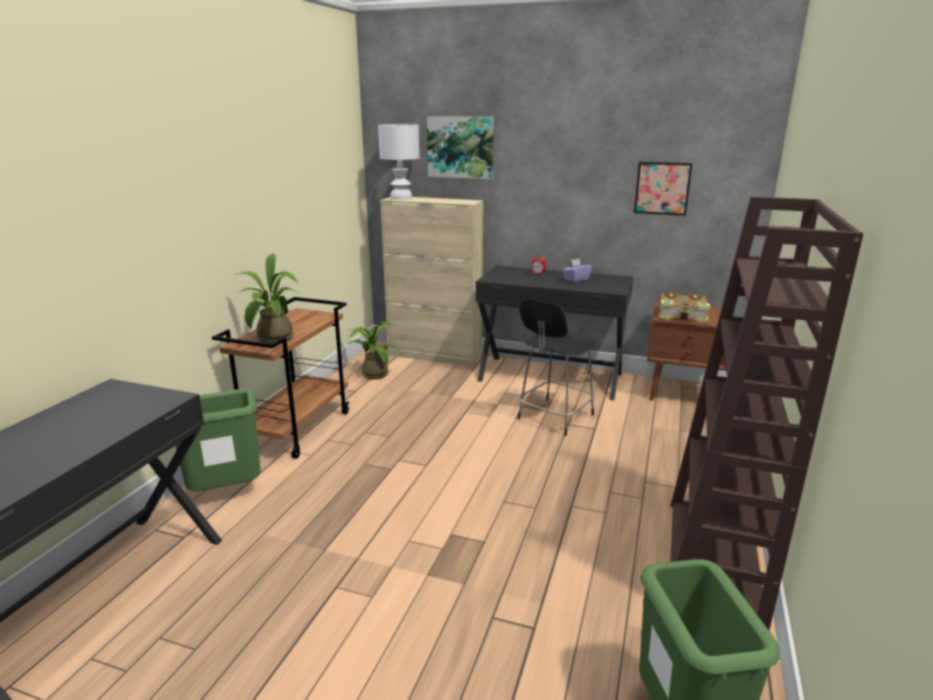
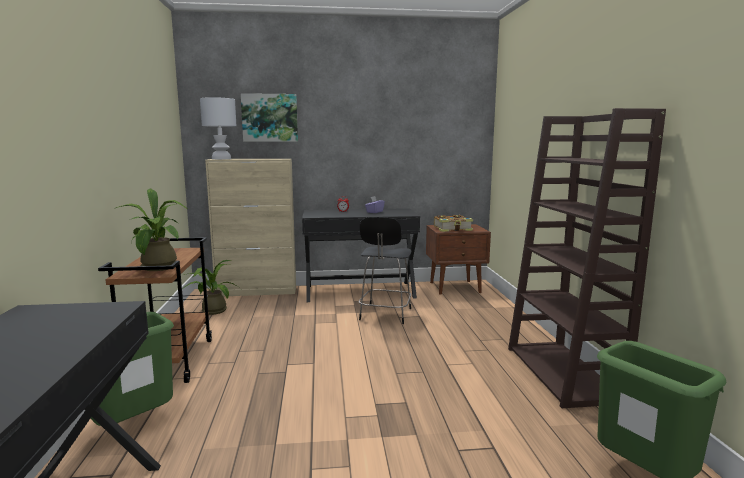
camera: 25 degrees left, 10 degrees down
(662, 188) = (423, 144): picture -> none

